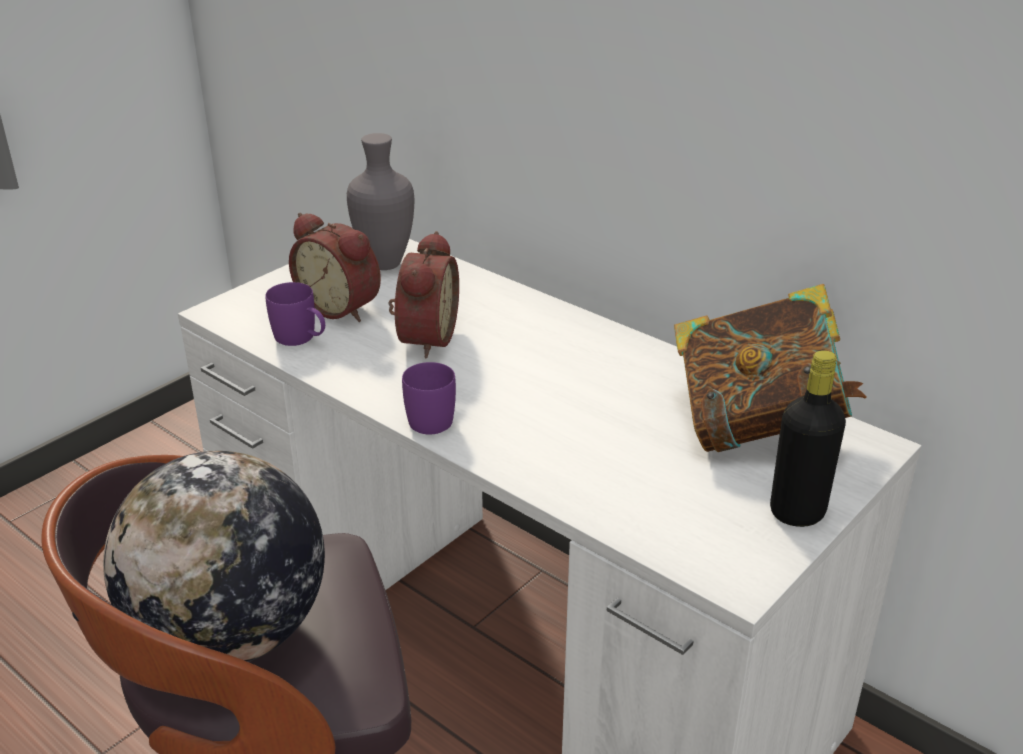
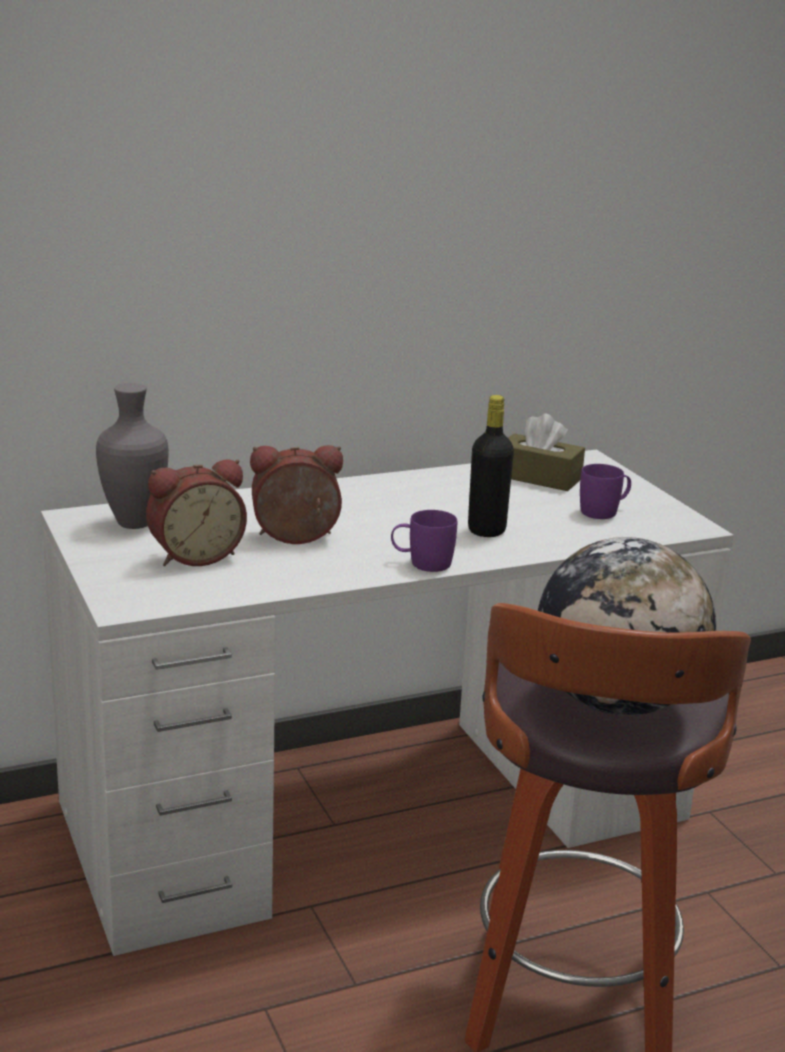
camera: 65 degrees left, 10 degrees down
(301, 339) = (233, 582): purple mug -> purple mug (604, 511)
(423, 338) = (296, 538): alarm clock -> alarm clock turned 45 degrees counterclockwise
(757, 426) = (538, 477): book -> brown tissue box
(797, 512) = (639, 495): black bottle -> black bottle (486, 530)

